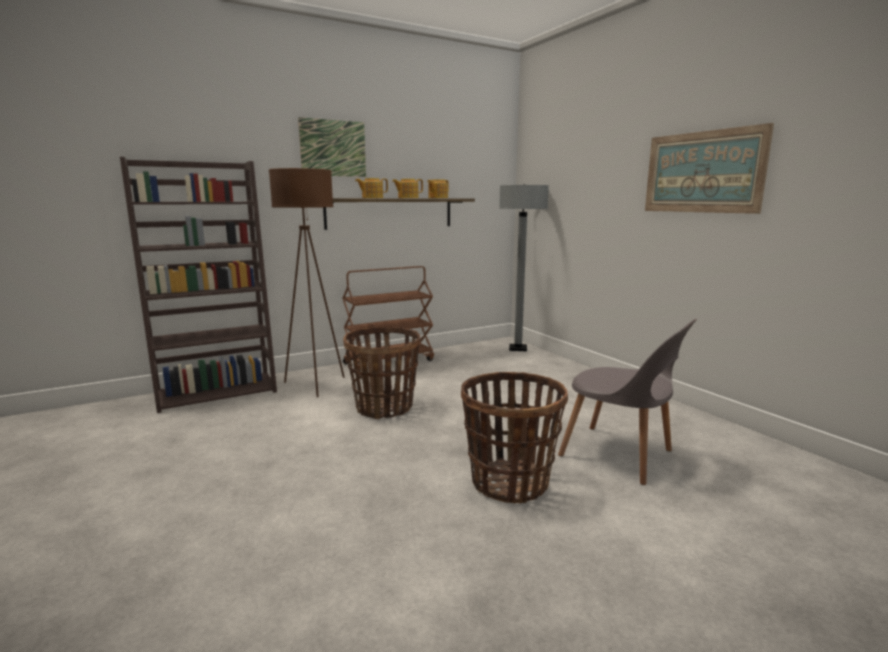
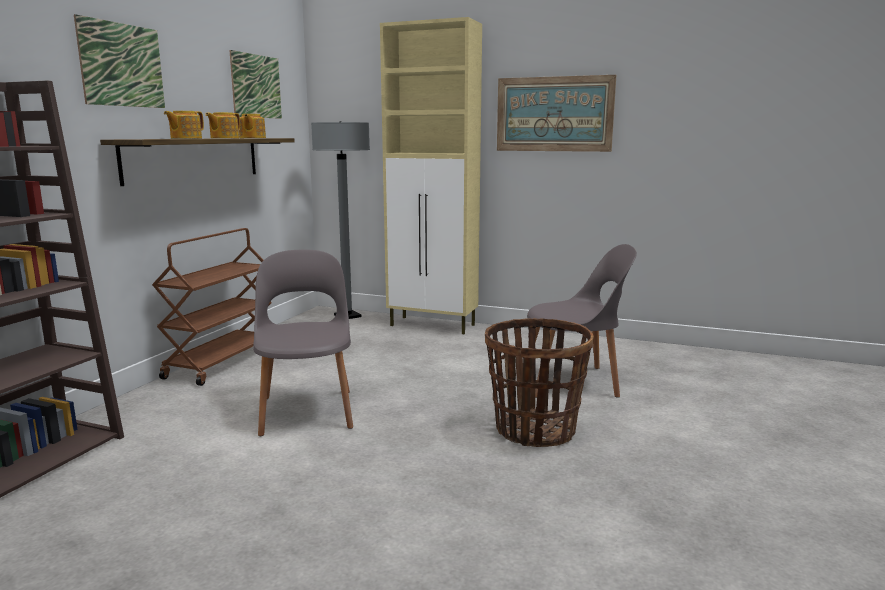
camera: 40 degrees left, 0 degrees up
(314, 385) = (167, 413): brown floor lamp -> none
(384, 407) = (307, 410): basket -> grey chair
(458, 158) = (256, 86): none -> picture
(573, 371) = (433, 325): none -> beige cabinet

